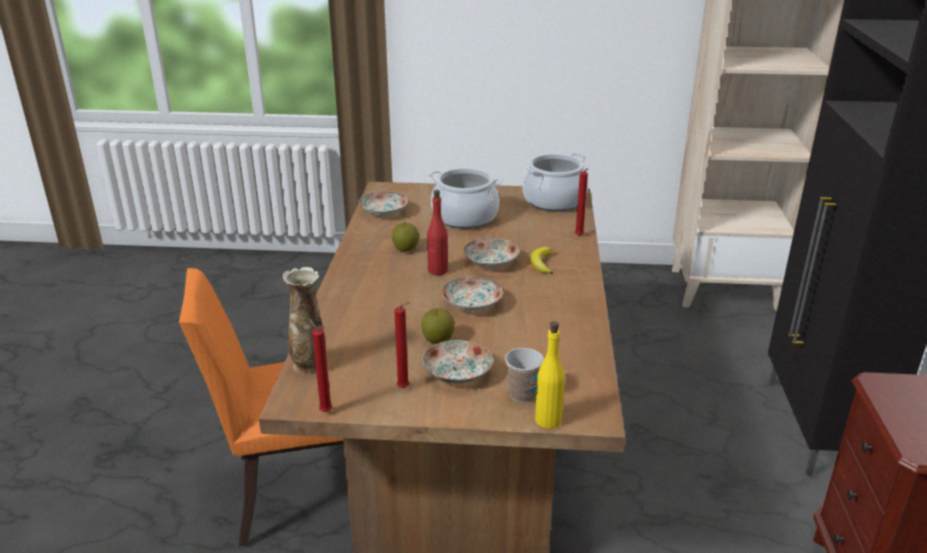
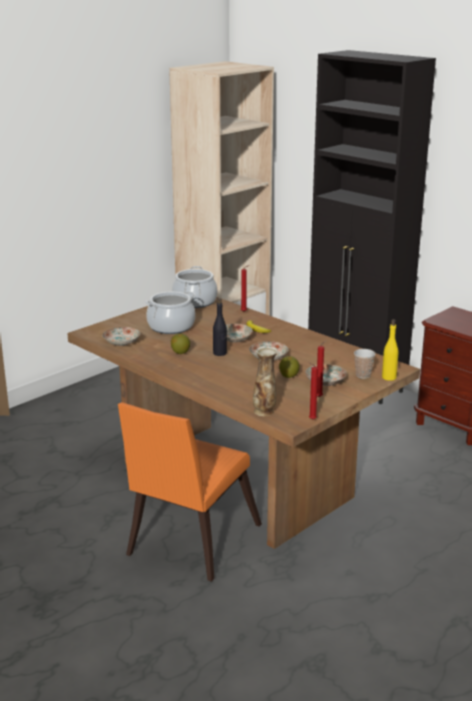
camera: 50 degrees left, 5 degrees down
(437, 271) = (220, 353): red bottle -> black bottle

